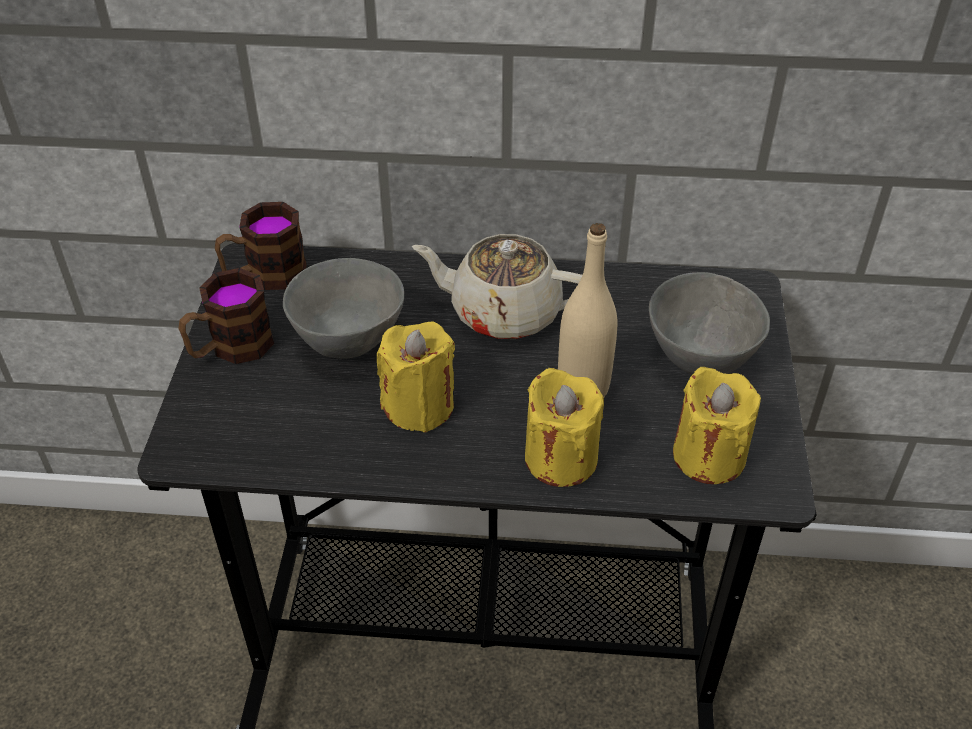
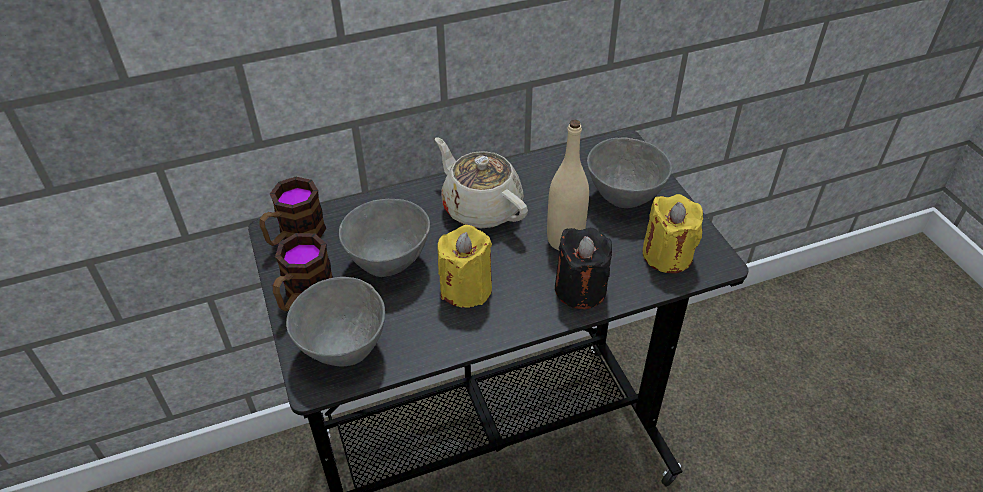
camera: 25 degrees left, 0 degrees up
(233, 425) = (342, 348): none -> grey bowl
(503, 312) = (481, 207): beige teapot -> beige teapot turned 60 degrees clockwise
(561, 458) = (580, 289): yellow candle -> black candle

